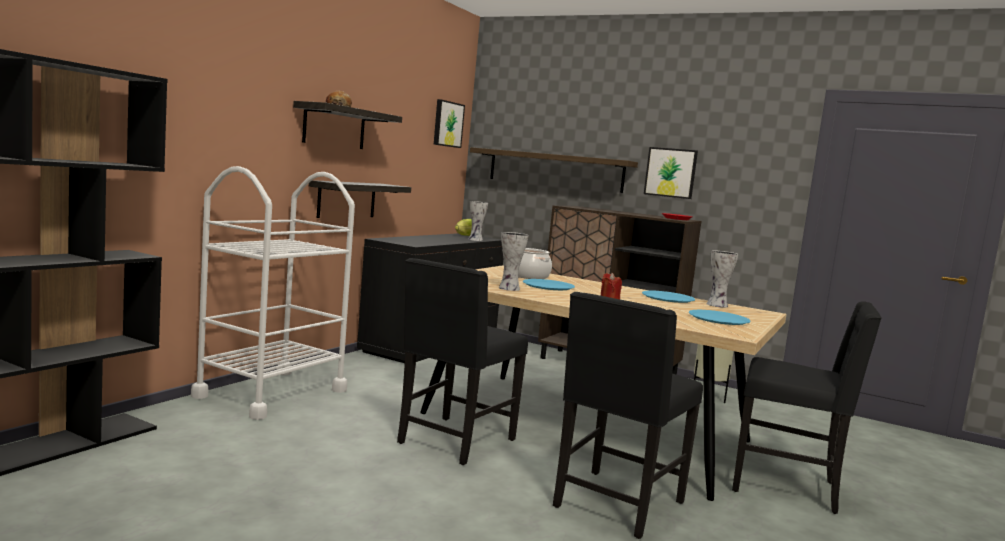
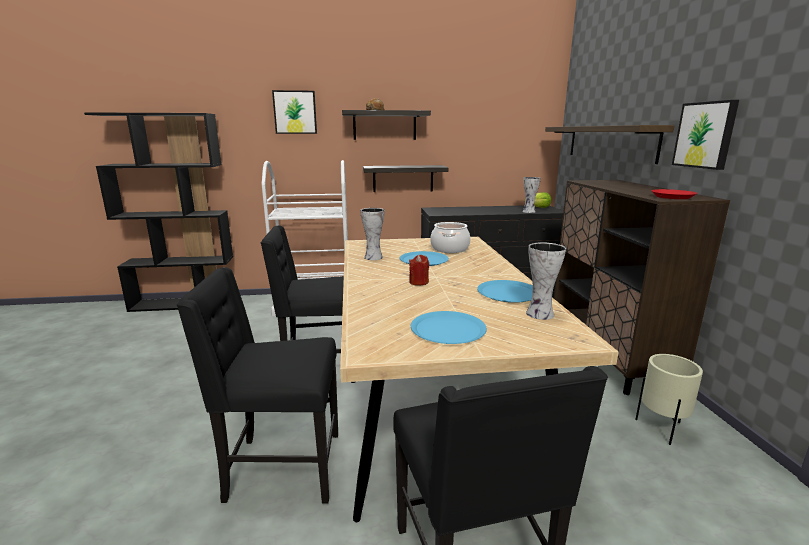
camera: 55 degrees right, 10 degrees up
(447, 124) = (526, 108): picture -> picture (295, 112)

